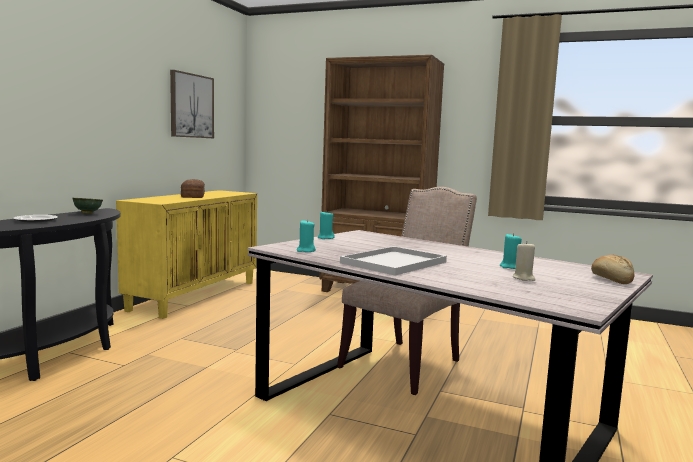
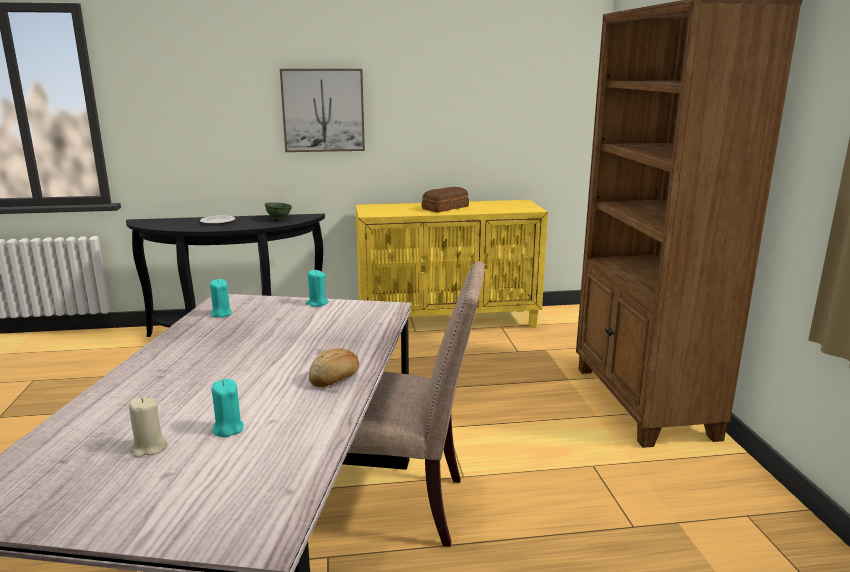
camera: 60 degrees right, 10 degrees up
(191, 106) = (483, 92): picture -> picture (323, 110)
(393, 263) = (188, 361): white tray -> none
(611, 279) = (189, 523): bread -> bread (336, 379)

